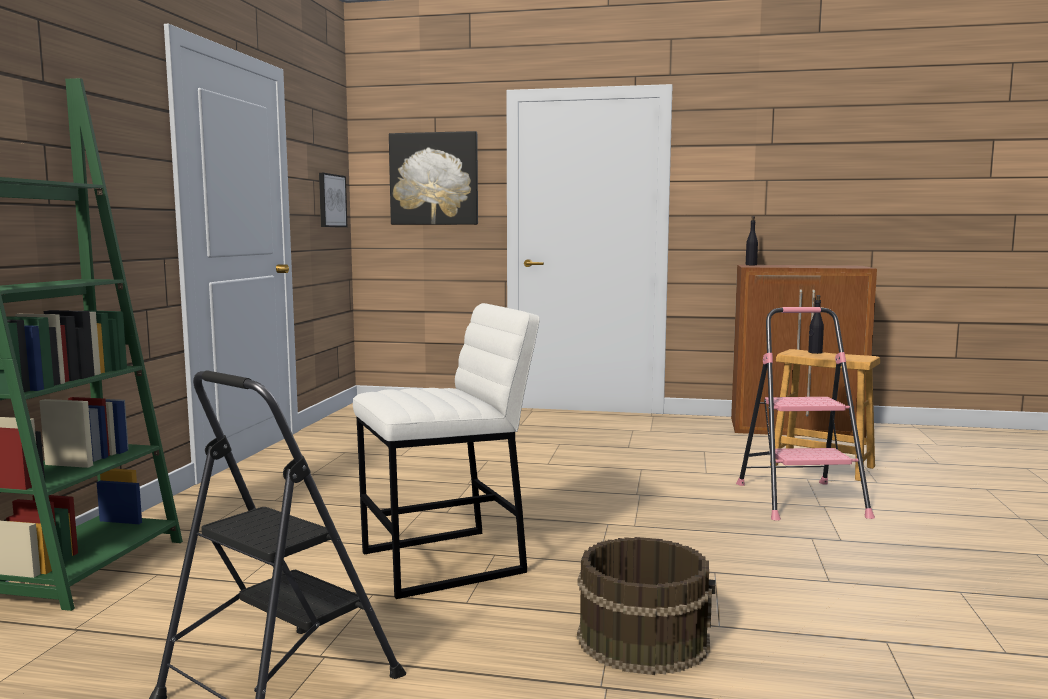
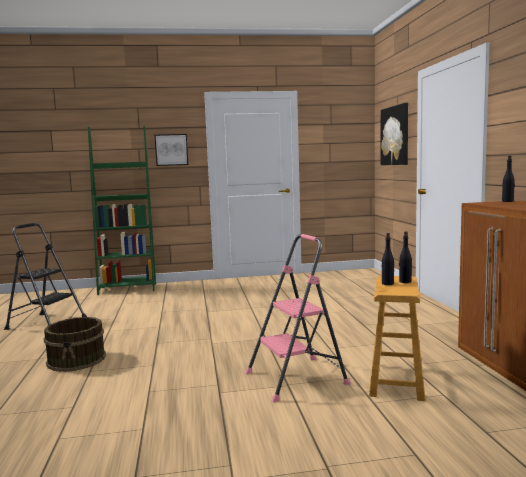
camera: 70 degrees right, 0 degrees up
(331, 200) = (347, 153): picture -> picture (171, 150)
(446, 561) = (148, 321): white stool -> none
(821, 356) = (387, 284): none -> black bottle

